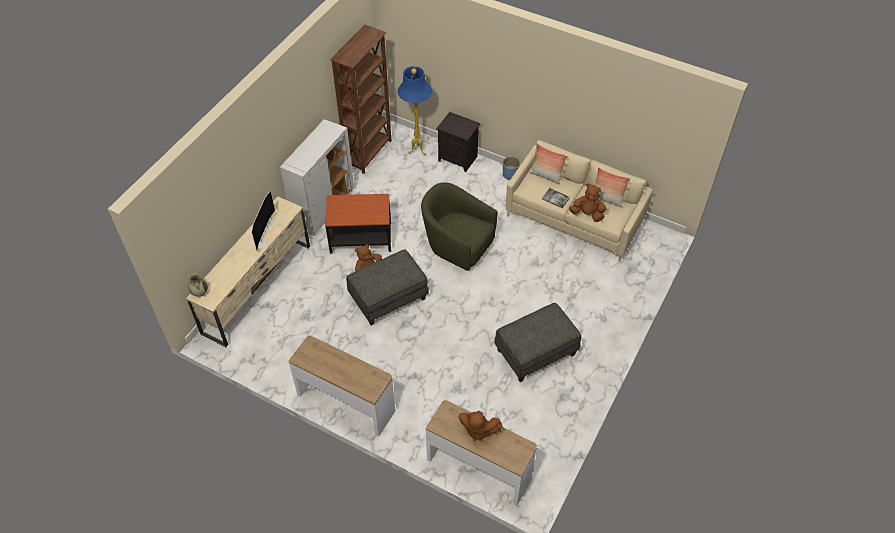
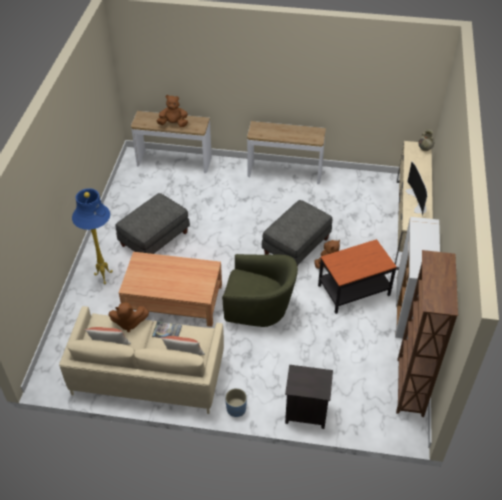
camera: 160 degrees right, 5 degrees down
(417, 151) = (358, 407): blue floor lamp -> blue floor lamp (104, 276)
(535, 277) = (172, 300): none -> brown coffee table

